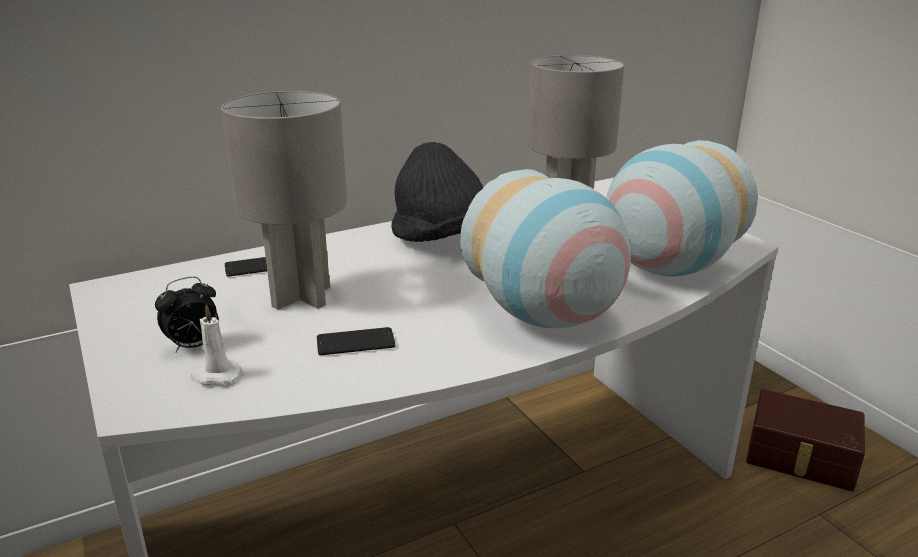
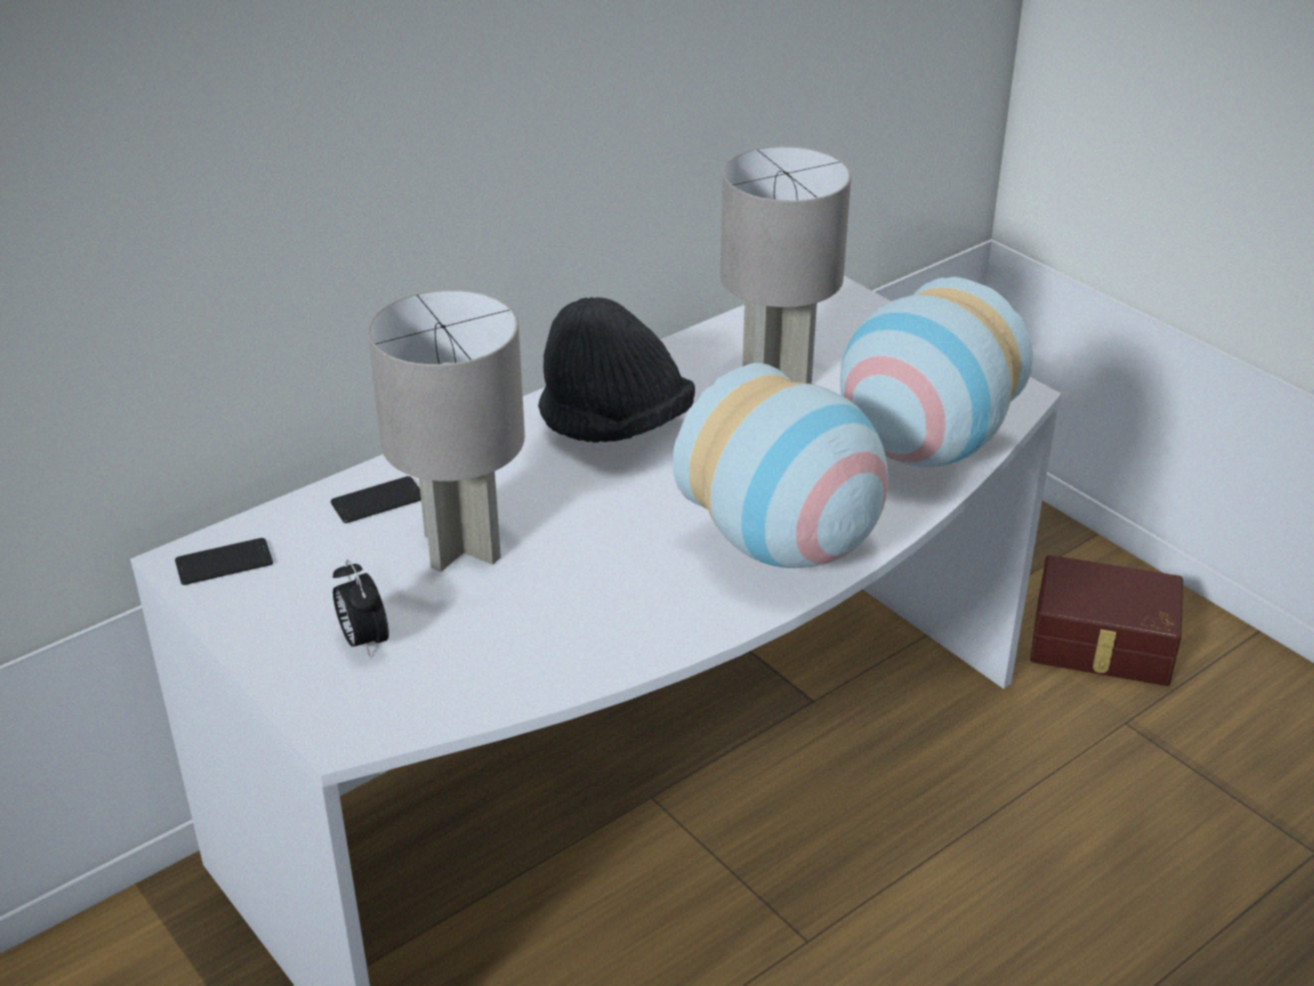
camera: 10 degrees left, 10 degrees up
(194, 346) = (363, 640): alarm clock -> alarm clock turned 105 degrees clockwise
(216, 376) = (414, 680): white candle -> none
(355, 343) = (563, 612): phone -> phone (224, 563)

